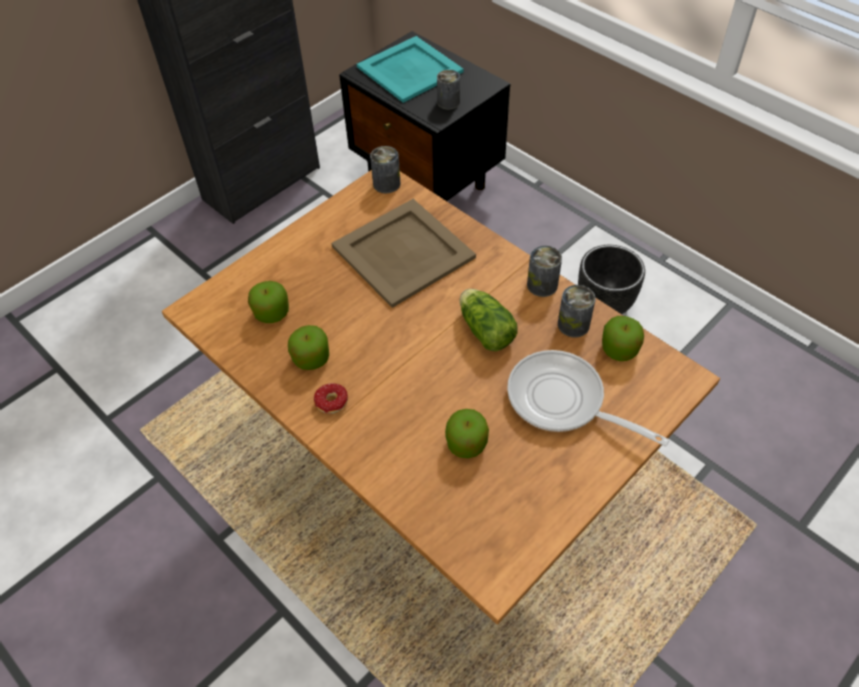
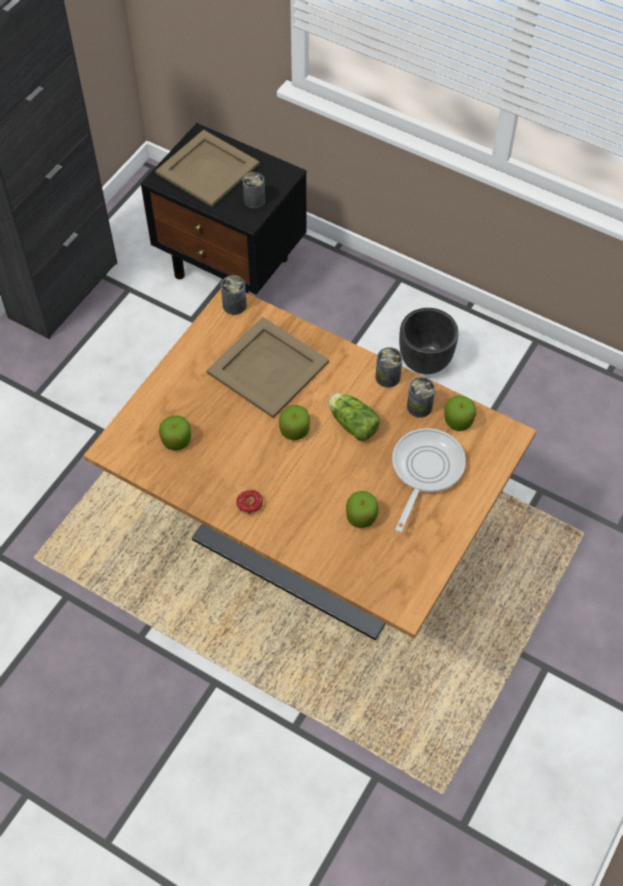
camera: 15 degrees left, 5 degrees up
(311, 358) = (222, 472): apple -> apple (294, 430)
(408, 69) = (206, 168): turquoise tray -> beige tray
(562, 401) = (424, 471): frying pan -> frying pan turned 90 degrees clockwise

